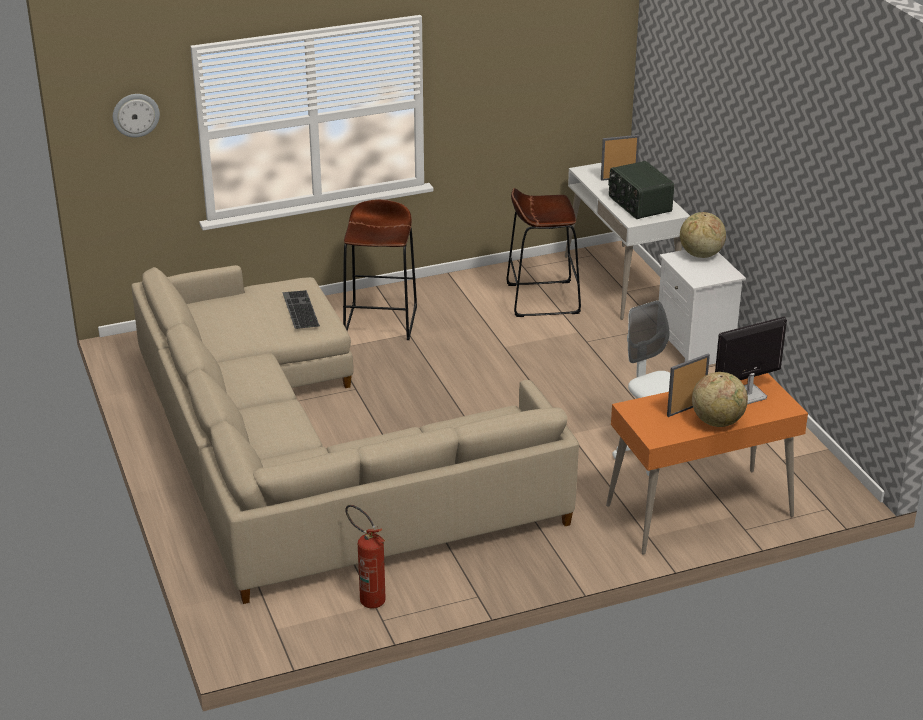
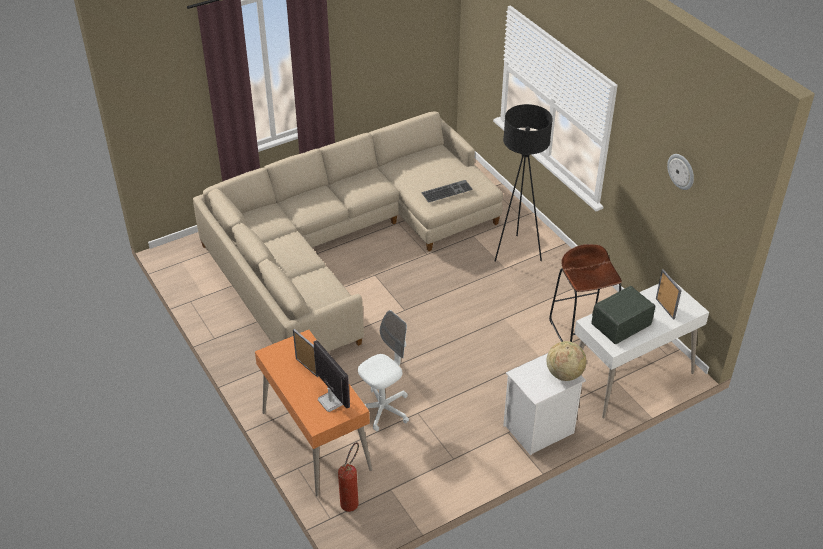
camera: 80 degrees right, 10 degrees up
(135, 115) = (482, 26): wall clock -> wall clock (681, 171)
(367, 598) = (210, 292): fire extinguisher -> fire extinguisher (351, 501)
(381, 321) = (516, 252): brown stool -> black floor lamp
(717, 421) = (293, 385): globe -> none

